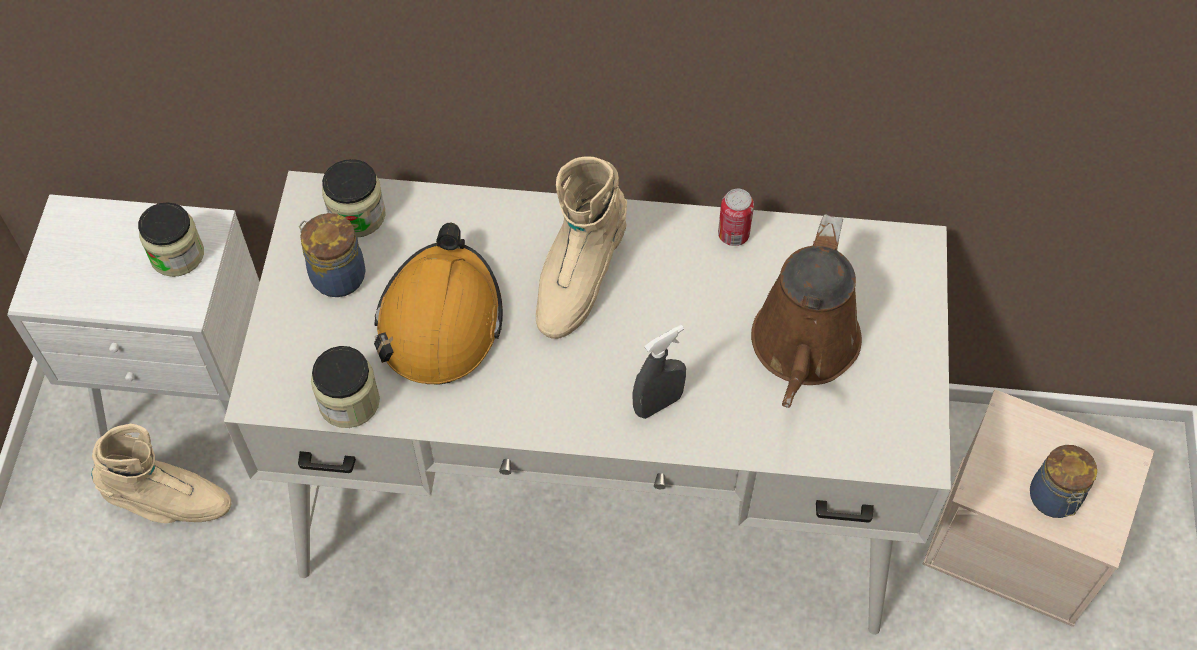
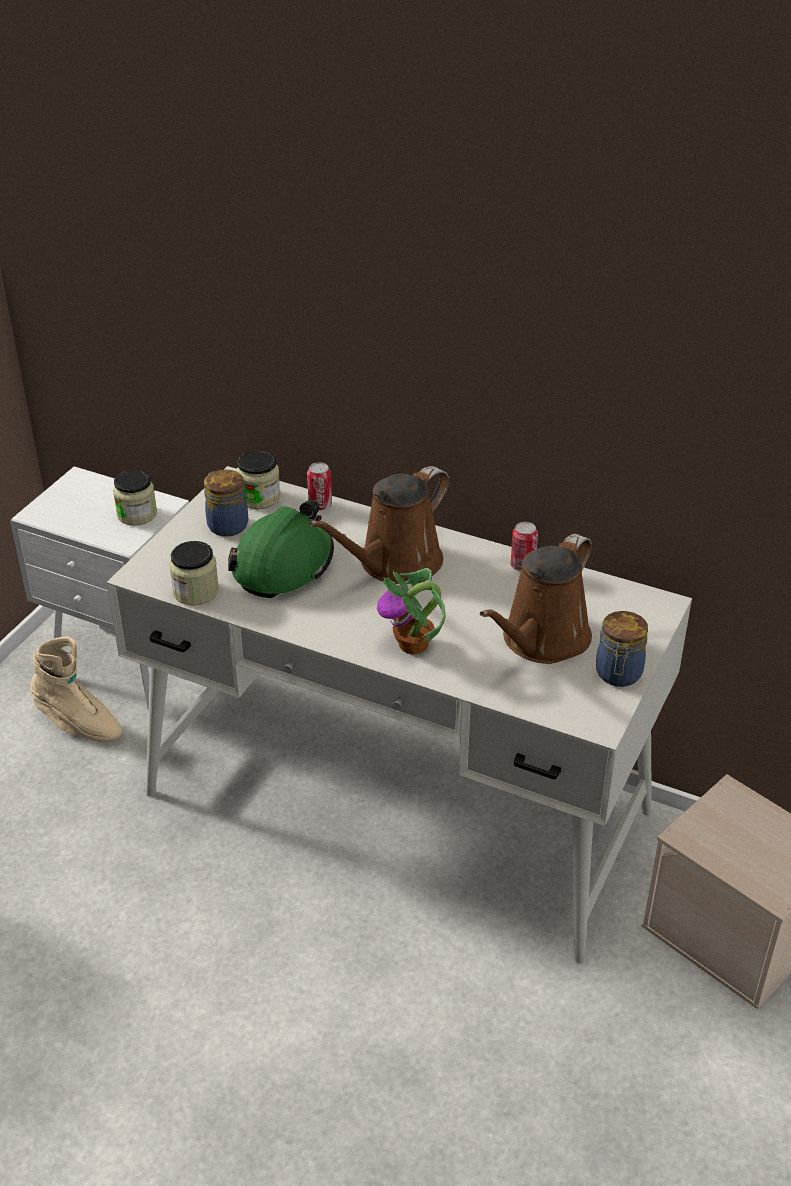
camera: 20 degrees right, 20 degrees down
(440, 321) = (283, 564): orange hard hat -> green hard hat
(441, 206) = (320, 505): none -> can
(578, 278) = (394, 564): beige boot -> brown watering can
(658, 404) = (414, 645): grey spray bottle -> potted plant
(1054, 499) = (745, 858): jar -> jar (618, 675)

